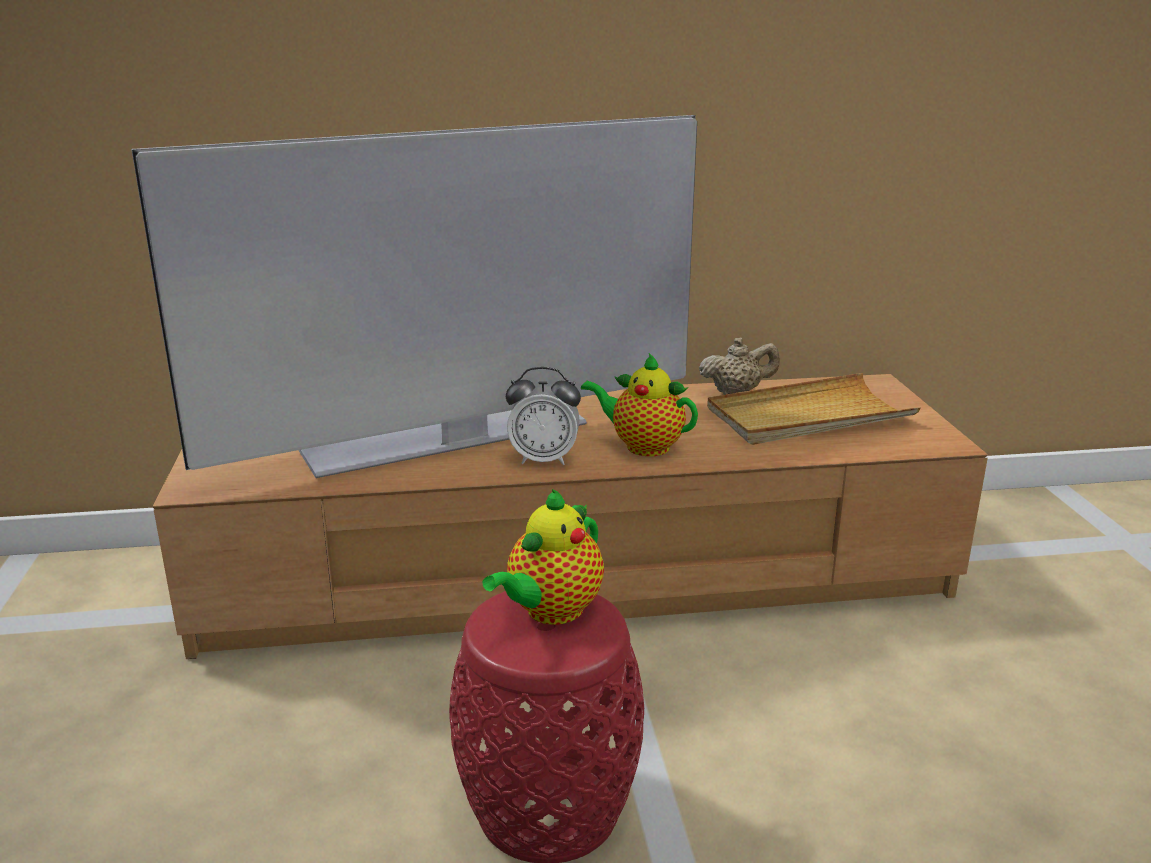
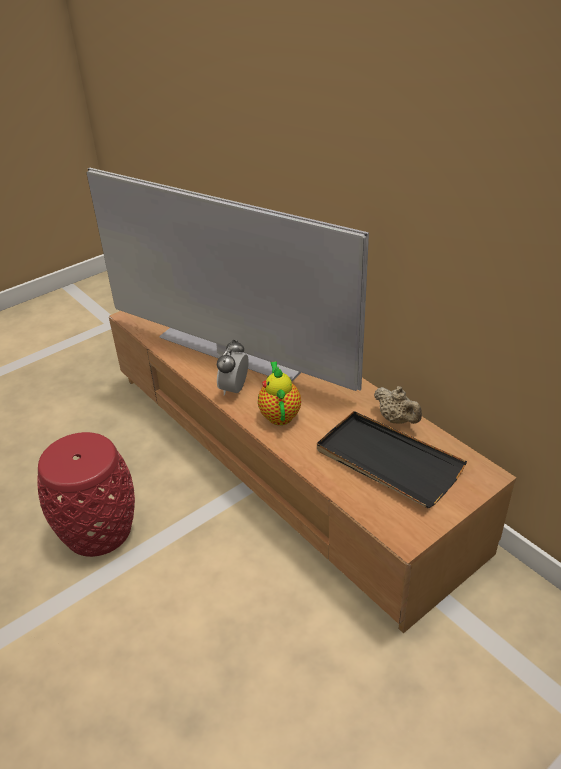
camera: 60 degrees right, 15 degrees up
(544, 459) = (234, 389): alarm clock -> alarm clock turned 45 degrees clockwise
(550, 612) = (86, 453): teapot -> none
(808, 416) = (387, 461): beige tray -> black tray

